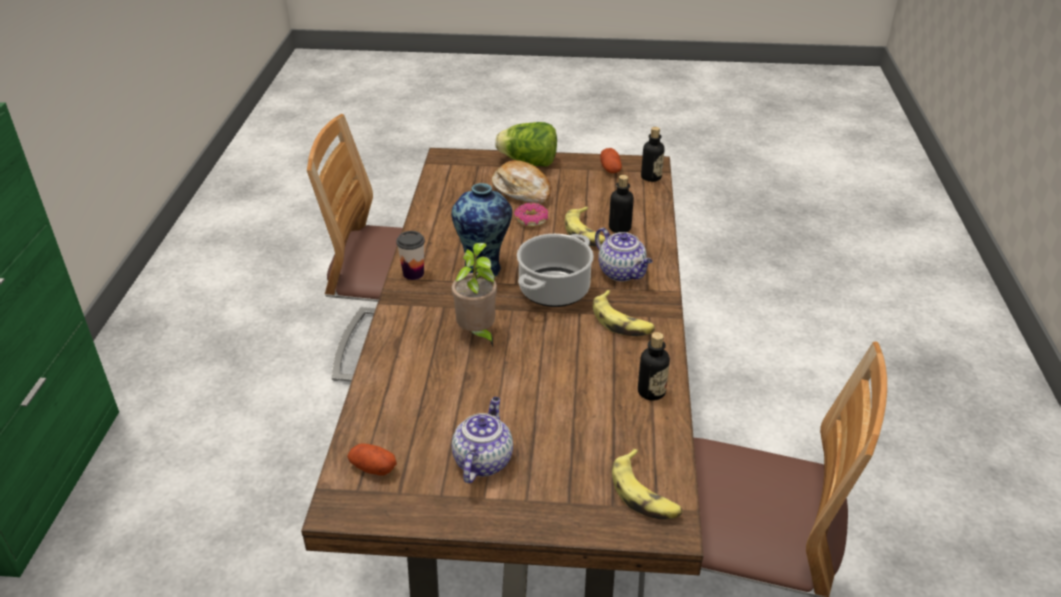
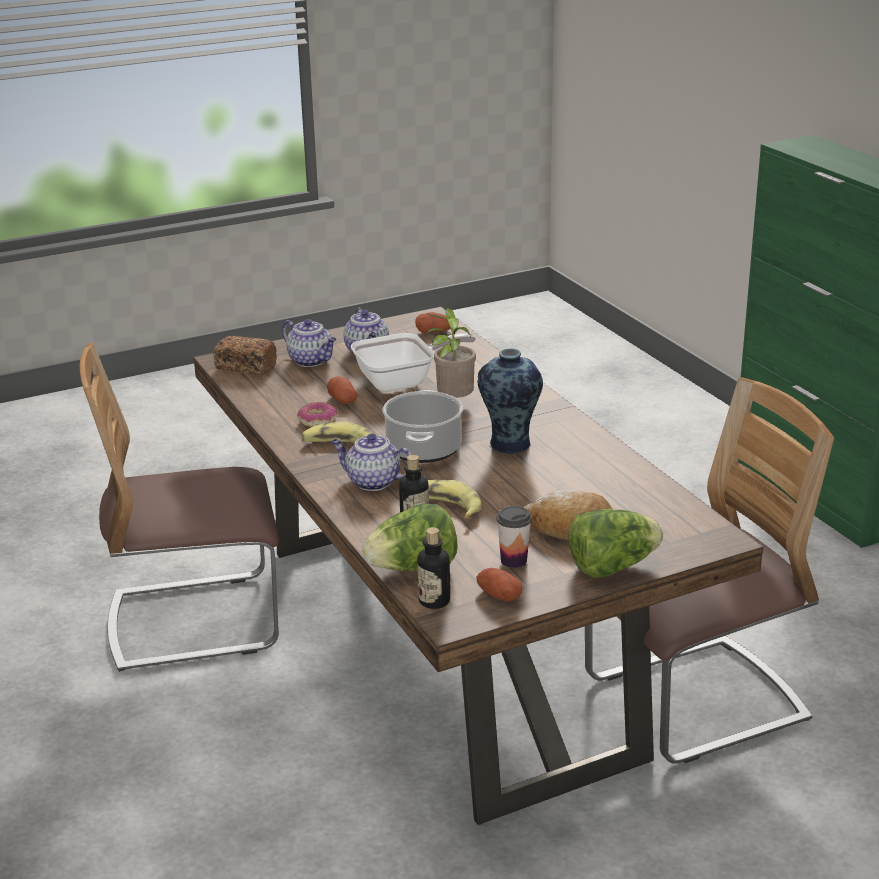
camera: 150 degrees right, 10 degrees down
(413, 273) = (566, 423): cup -> cup (513, 560)
(493, 385) = (403, 382): none -> frying pan
(531, 220) = (520, 500): donut -> donut (317, 421)
(559, 471) = (311, 361): none -> teapot
(575, 382) = (342, 400): none -> potato
(645, 494) = (245, 367): banana -> bread
(647, 199) = (413, 568): none -> lettuce
(651, 392) = (277, 411): bottle -> none

